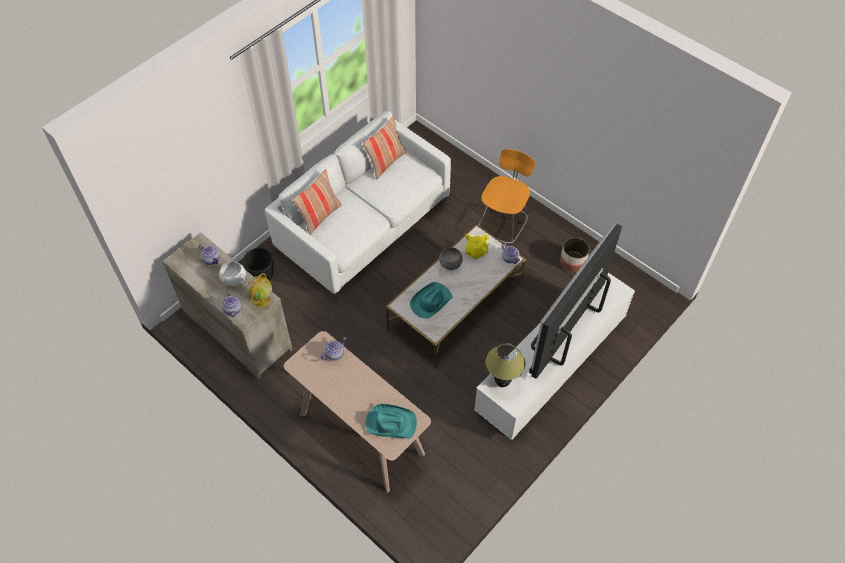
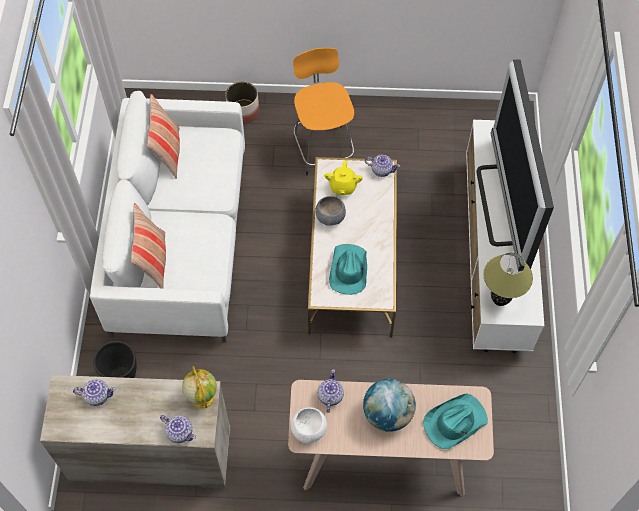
camera: 40 degrees left, 5 degrees up
(234, 279) = (148, 398): white bowl -> white bowl (309, 429)
(356, 388) = (387, 414): none -> globe
(573, 262) = (419, 134): planter -> planter (243, 112)

